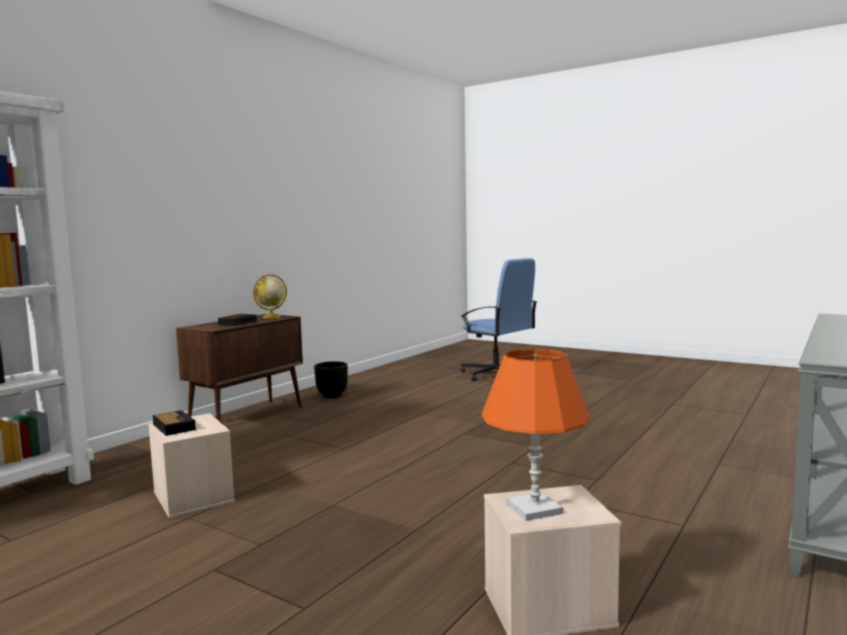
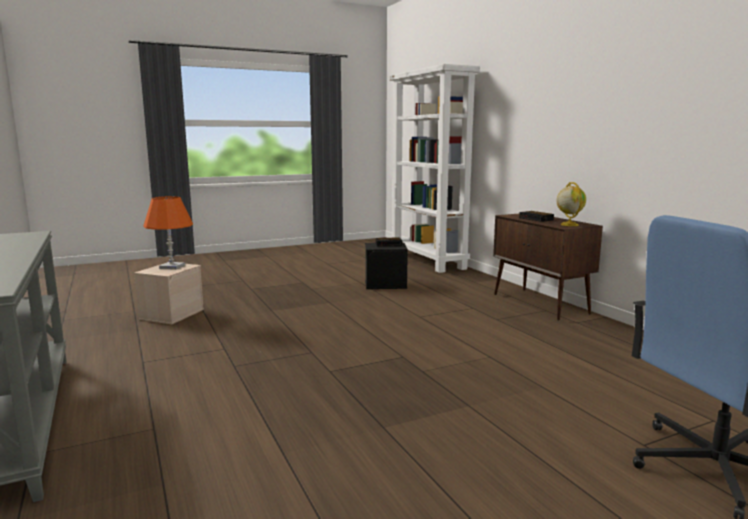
camera: 120 degrees right, 5 degrees up
(192, 496) = (386, 284): beige storage box -> black storage box
(332, 395) = (603, 336): black planter -> none

